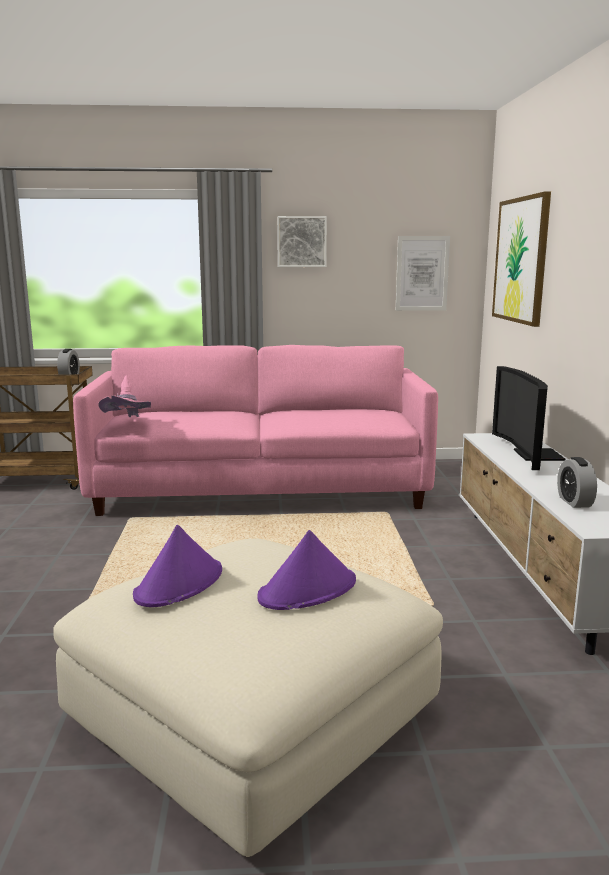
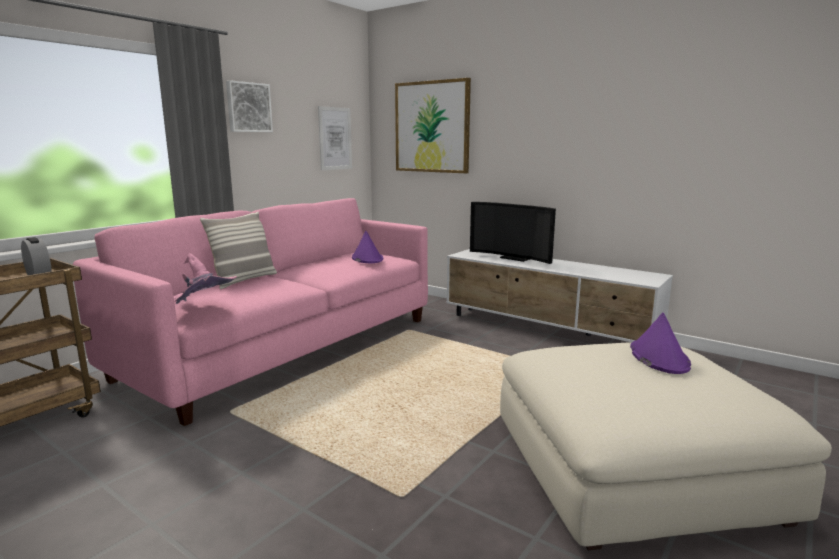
camera: 50 degrees left, 0 degrees up
(179, 584) = (612, 388): purple hat -> purple hat (367, 258)
(214, 412) = (244, 280): none -> pillow
(574, 502) = (604, 274): alarm clock -> none

